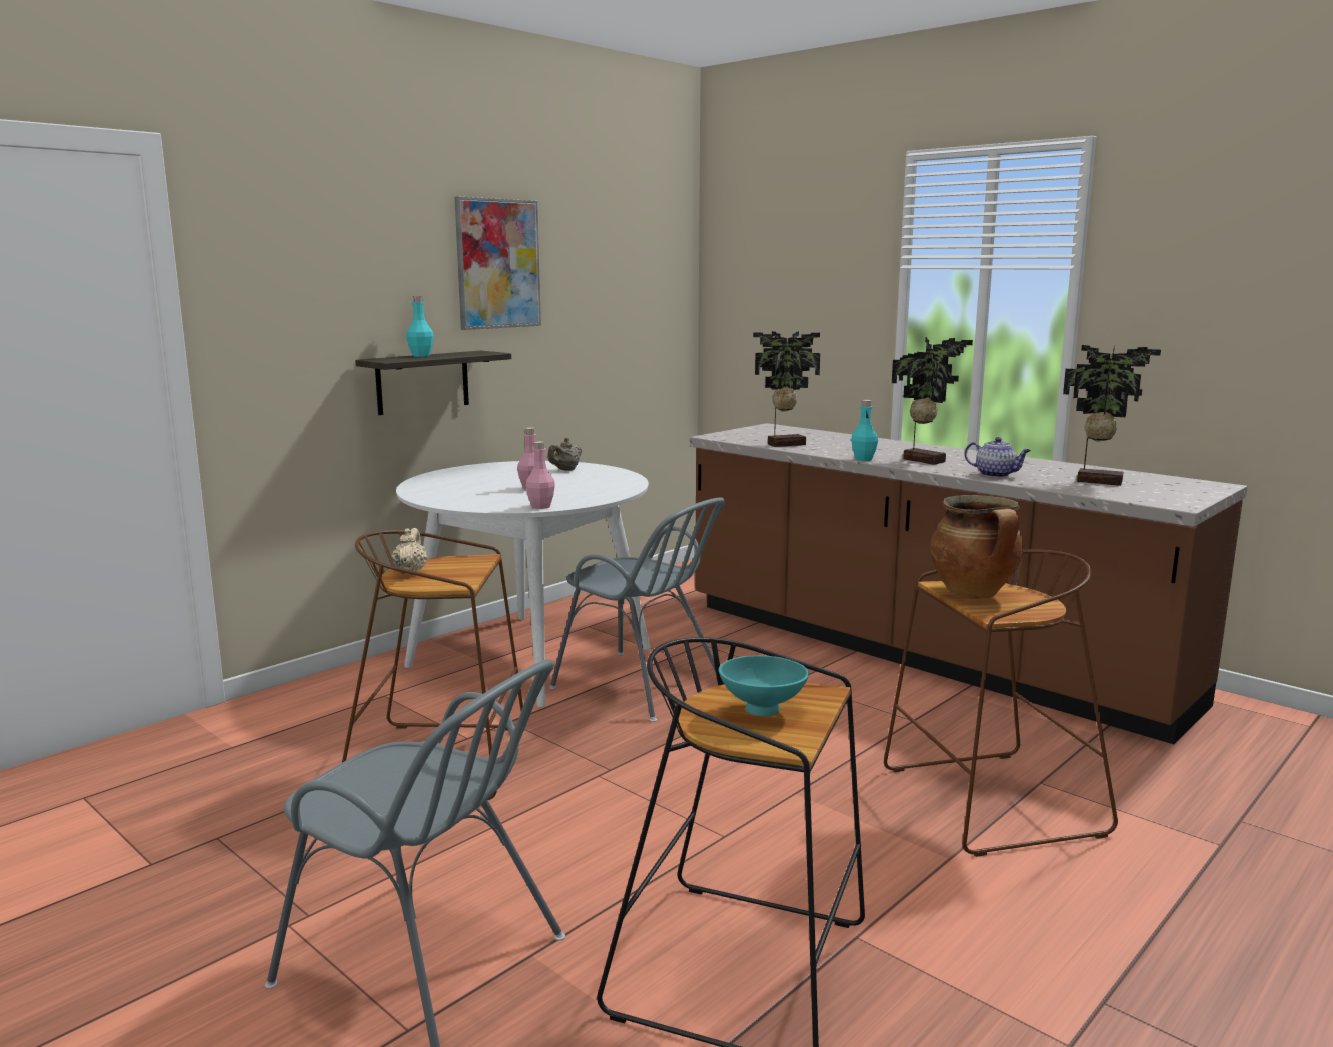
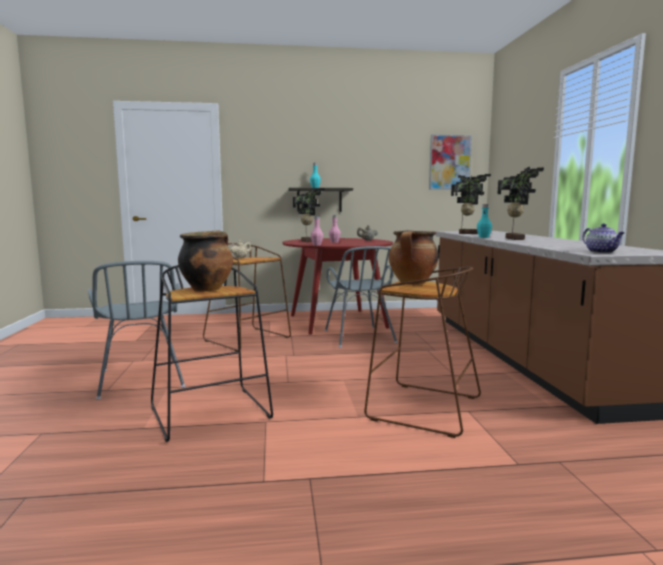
camera: 40 degrees right, 5 degrees down
(497, 264) = (361, 151): picture -> picture (449, 162)
(530, 658) = (337, 322): white dining table -> red dining table
(760, 709) = (207, 289): turquoise bowl -> cooking pot
(996, 475) = (531, 243): teapot -> teapot (602, 252)
(1098, 481) = (586, 247): potted plant -> potted plant (308, 241)

